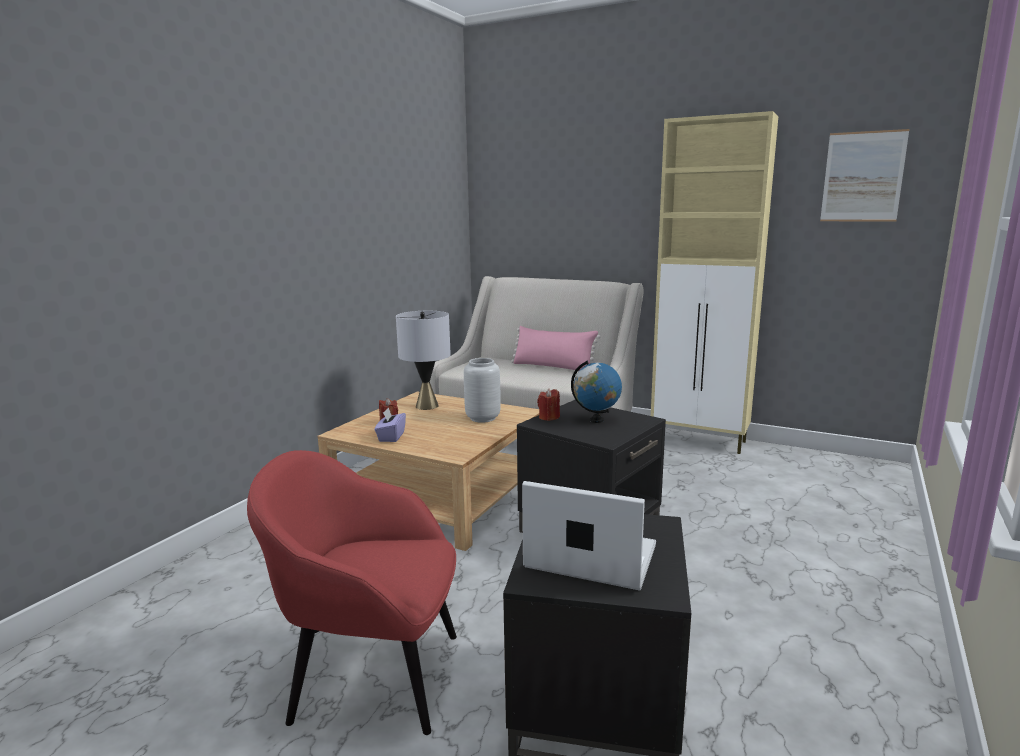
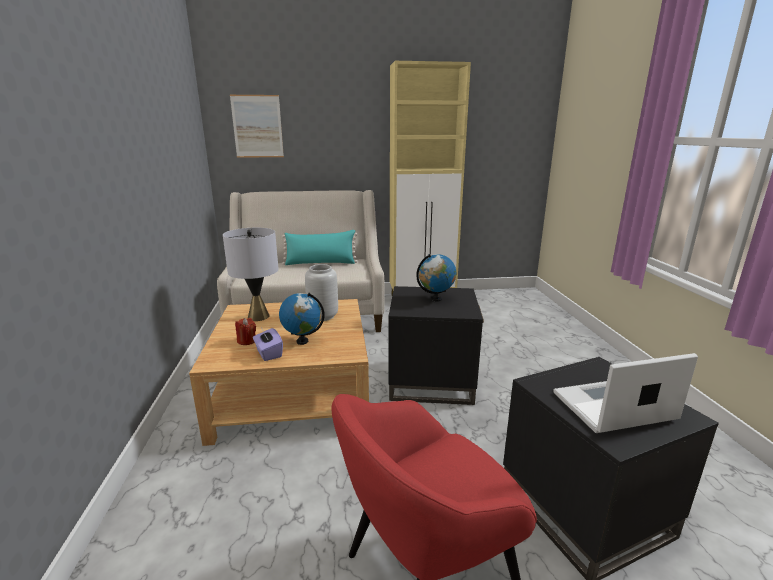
camera: 35 degrees left, 5 degrees up
(432, 434) = (302, 341): none -> globe
(549, 417) = (402, 304): red candle -> none
(553, 367) = (320, 263): pink pillow -> turquoise pillow
(862, 177) = (509, 112): picture -> picture (257, 126)

